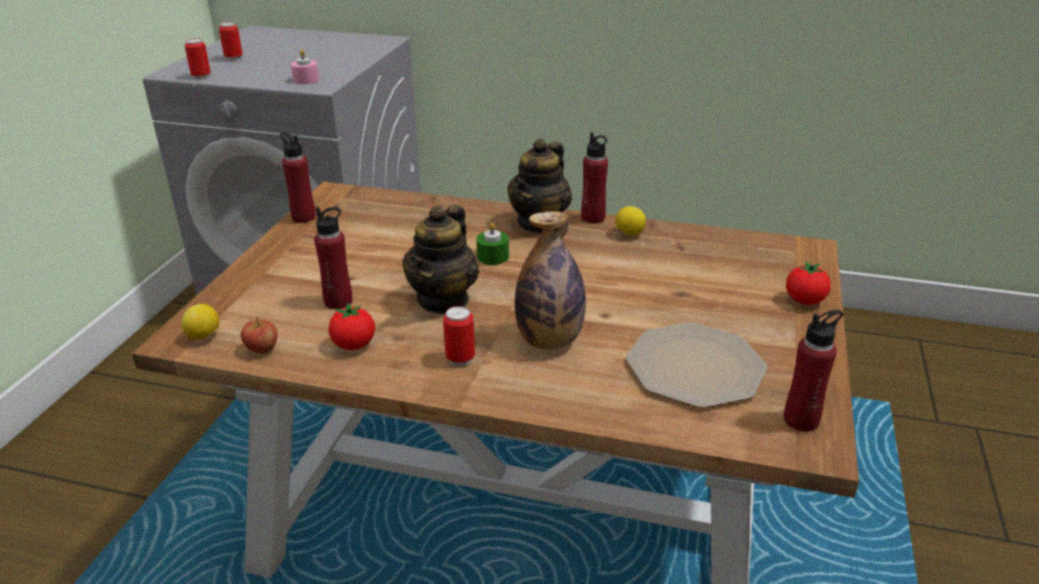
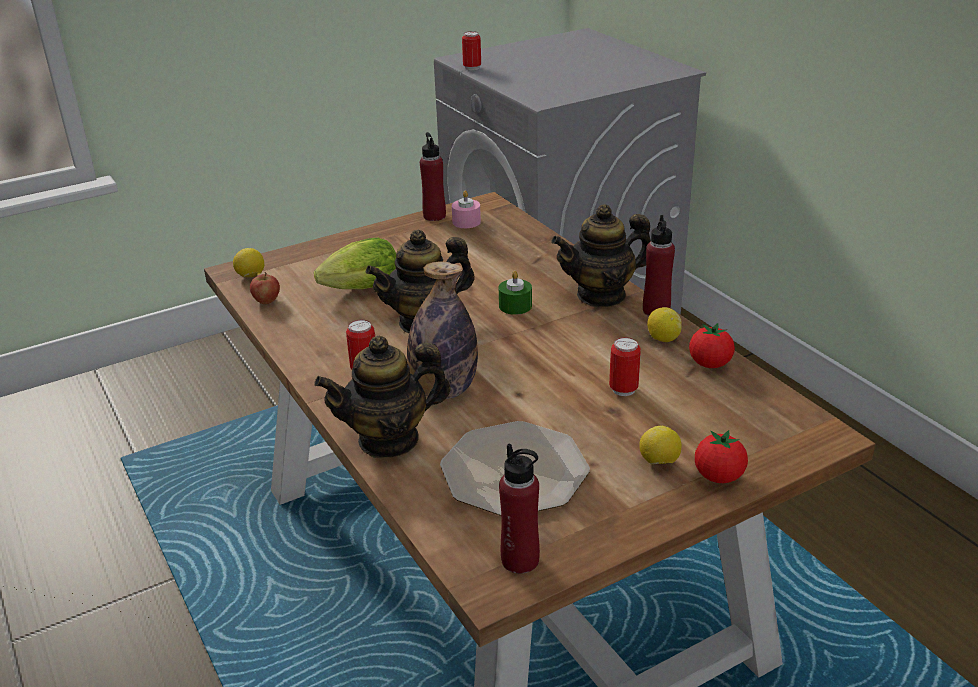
camera: 45 degrees right, 0 degrees up
(234, 58) = (522, 57): can -> can (623, 389)
(306, 80) = (540, 92): pink candle -> pink candle (466, 222)
(338, 301) = (358, 290): red bottle -> lettuce
(354, 345) = (319, 325): tomato -> tomato (710, 364)
(574, 397) = (389, 439): none -> teapot
(761, 311) = (659, 462): none -> lemon

